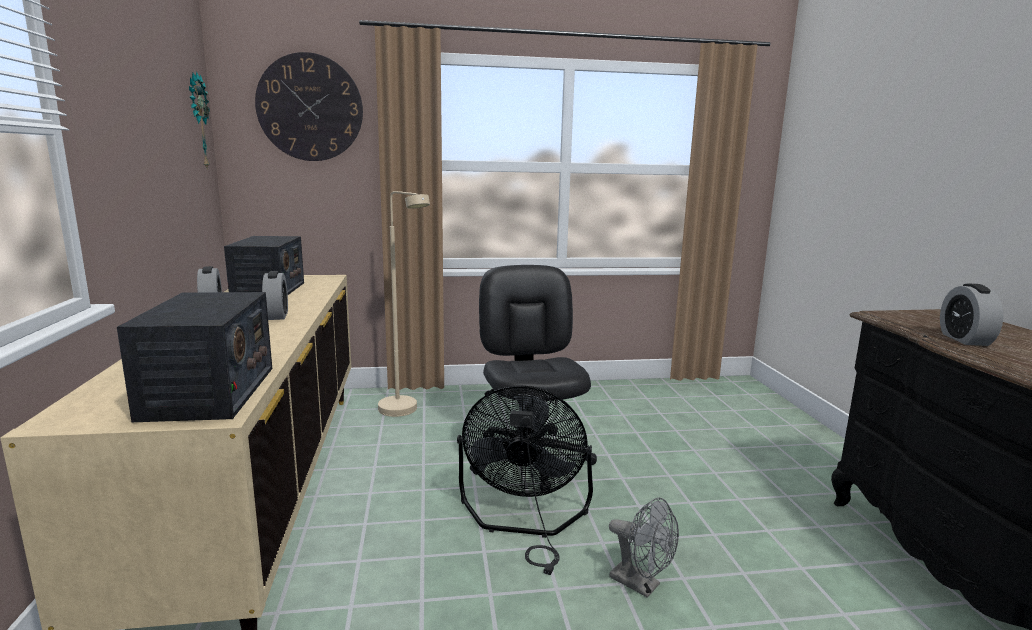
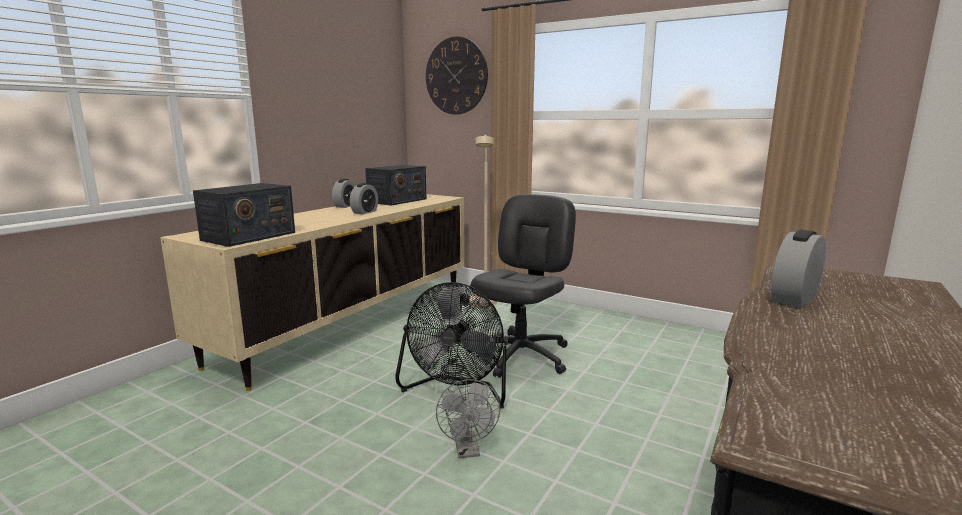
camera: 40 degrees right, 0 degrees up
(197, 121) = (385, 90): wall clock -> none
(525, 522) = (454, 388): black fan -> black fan turned 150 degrees clockwise

